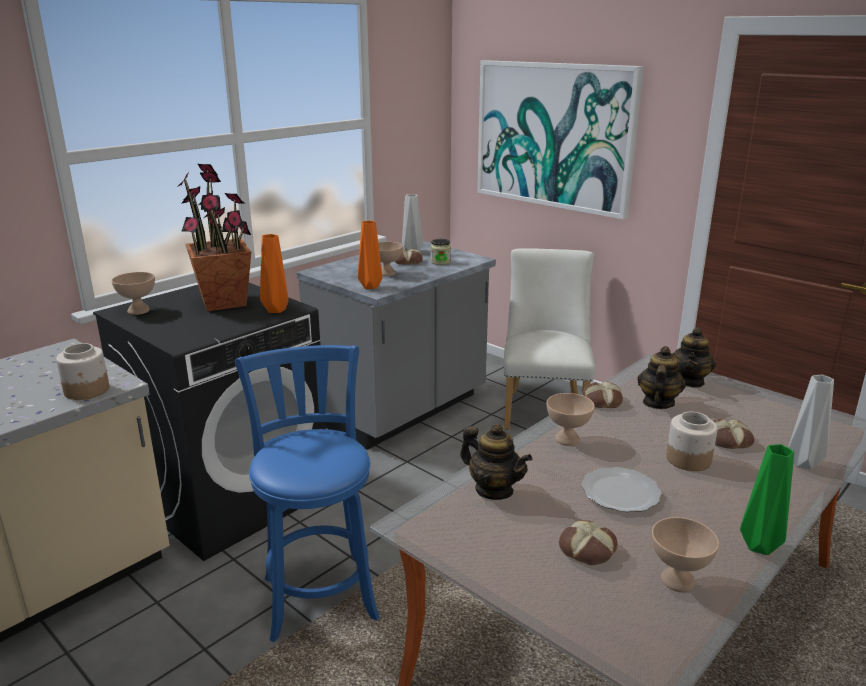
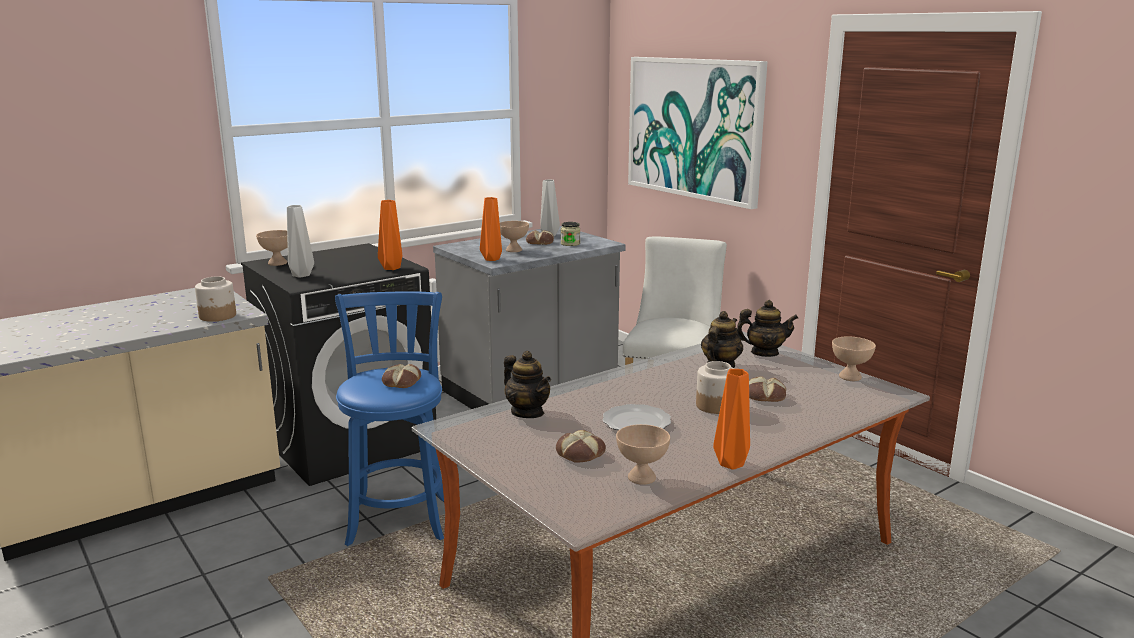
camera: 10 degrees right, 5 degrees down
(224, 302) = (351, 261): potted plant -> none
(566, 439) = (615, 385): beige bowl -> beige bowl (849, 376)
(601, 400) = (668, 361): bread -> bread (401, 381)
(689, 381) = (764, 353): teapot -> teapot turned 120 degrees counterclockwise
(758, 545) = (731, 463): green vase -> orange vase
(803, 464) = (821, 416): grey vase -> grey vase (300, 275)

